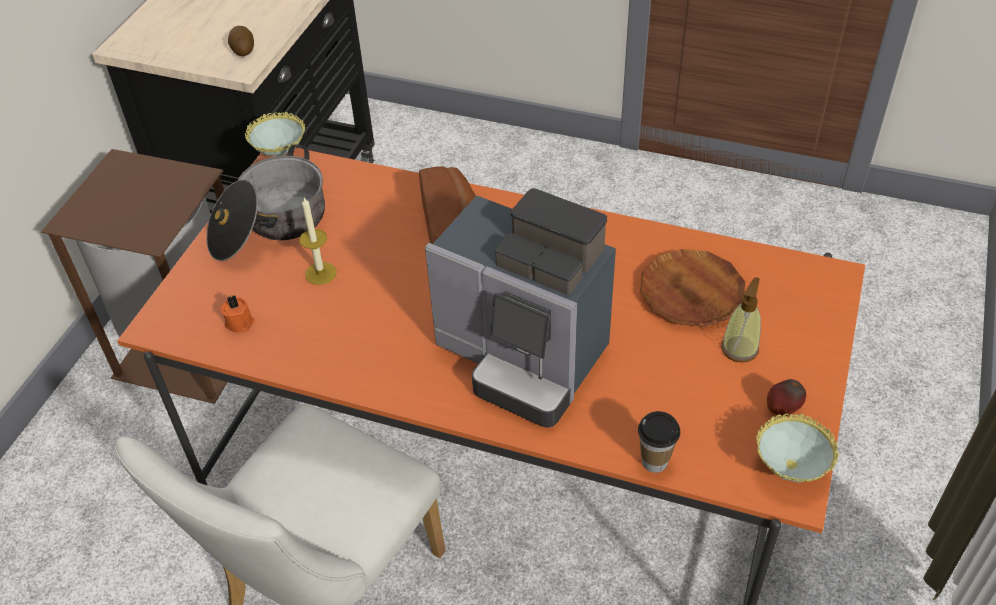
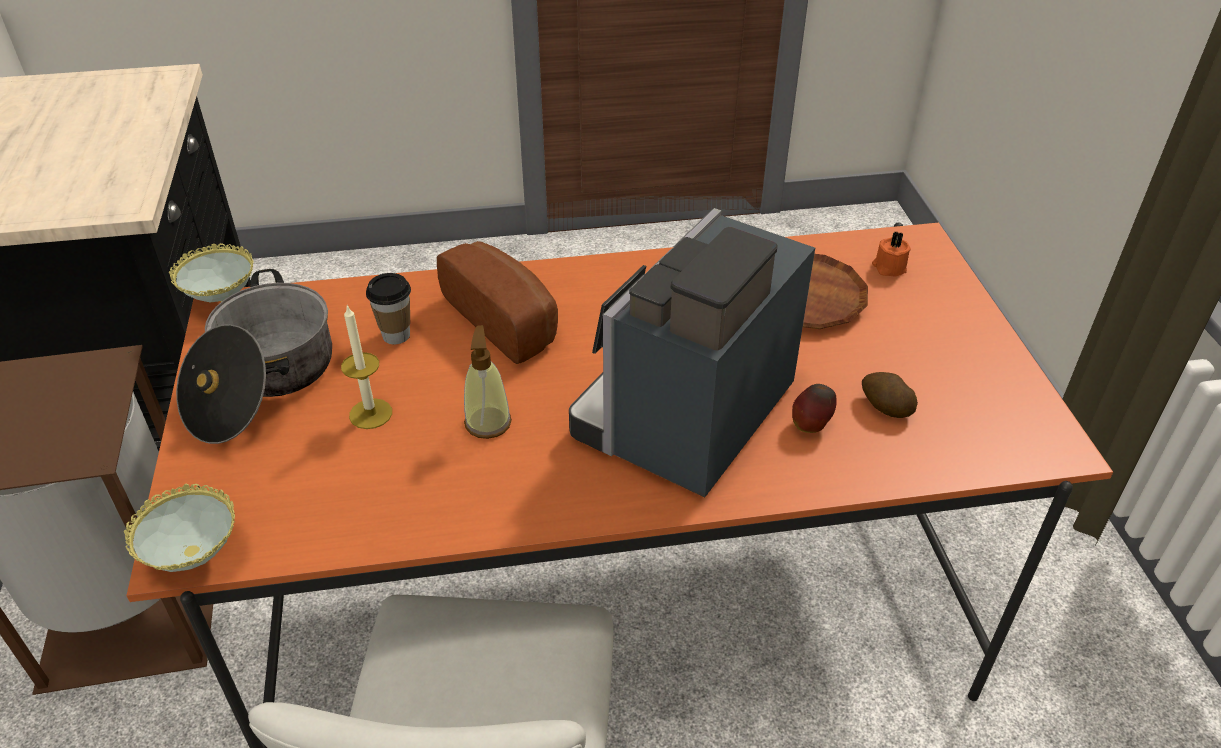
camera: 30 degrees left, 5 degrees down
(239, 322) = (299, 506): orange candle -> orange candle (888, 267)
(243, 50) = (114, 186): potato -> potato (885, 407)
(523, 358) = (685, 420): coffee machine -> coffee machine turned 120 degrees clockwise
(654, 461) = (907, 472): cup -> cup (396, 335)
(739, 348) = (894, 333): soap dispenser -> soap dispenser (488, 422)
(782, 411) = (982, 376): apple -> apple (811, 426)
(789, 470) = (1036, 428): bowl -> bowl (195, 559)

